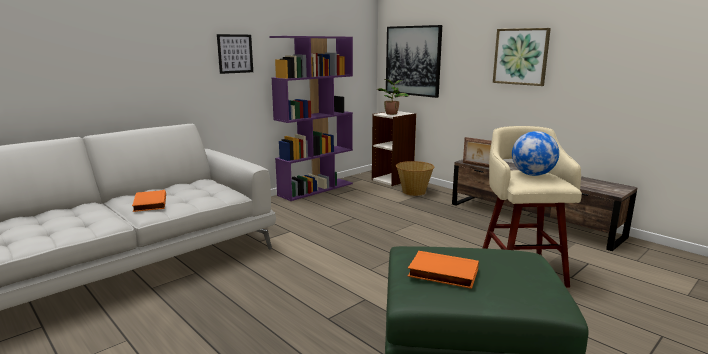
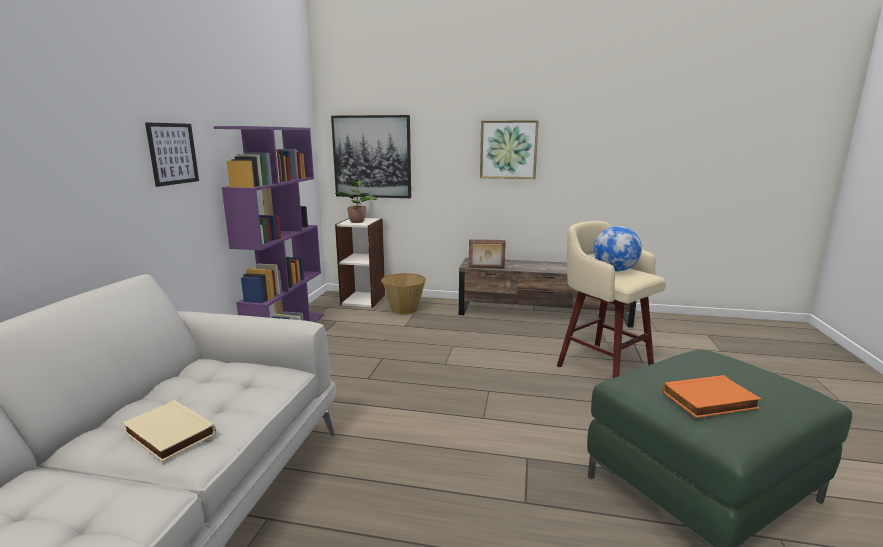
camera: 35 degrees left, 0 degrees up
(149, 203) = (167, 434): orange book -> beige book

